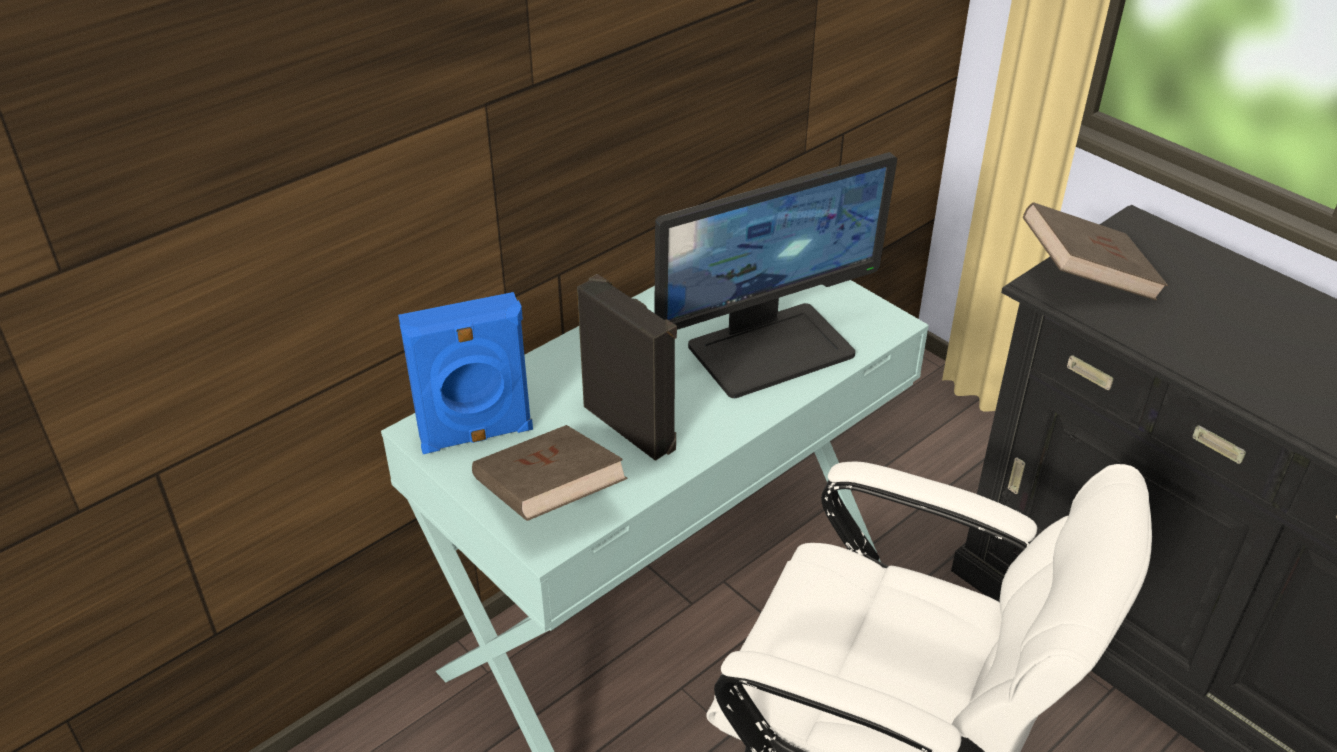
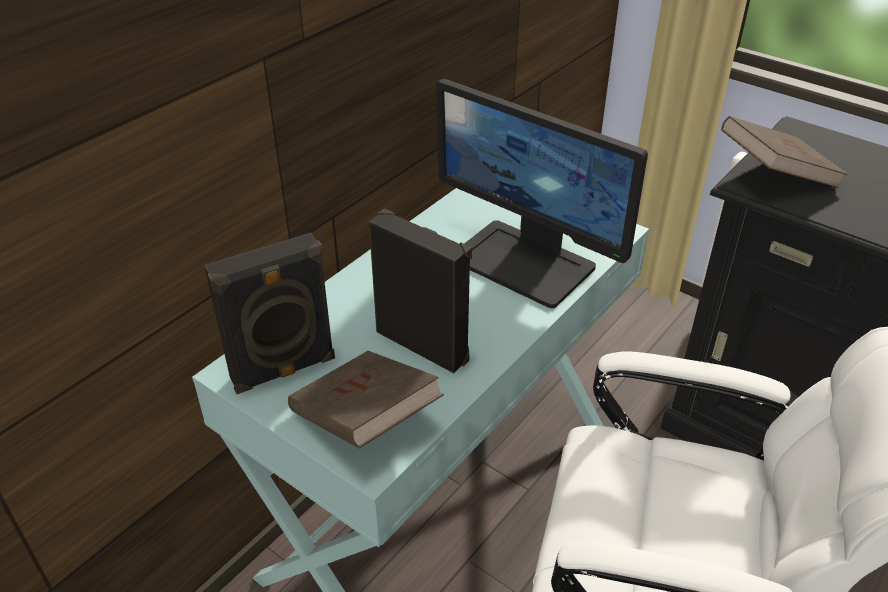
camera: 10 degrees left, 0 degrees up
(476, 436) = (284, 371): blue speaker -> black speaker
(770, 348) = (525, 262): monitor -> monitor turned 75 degrees clockwise

